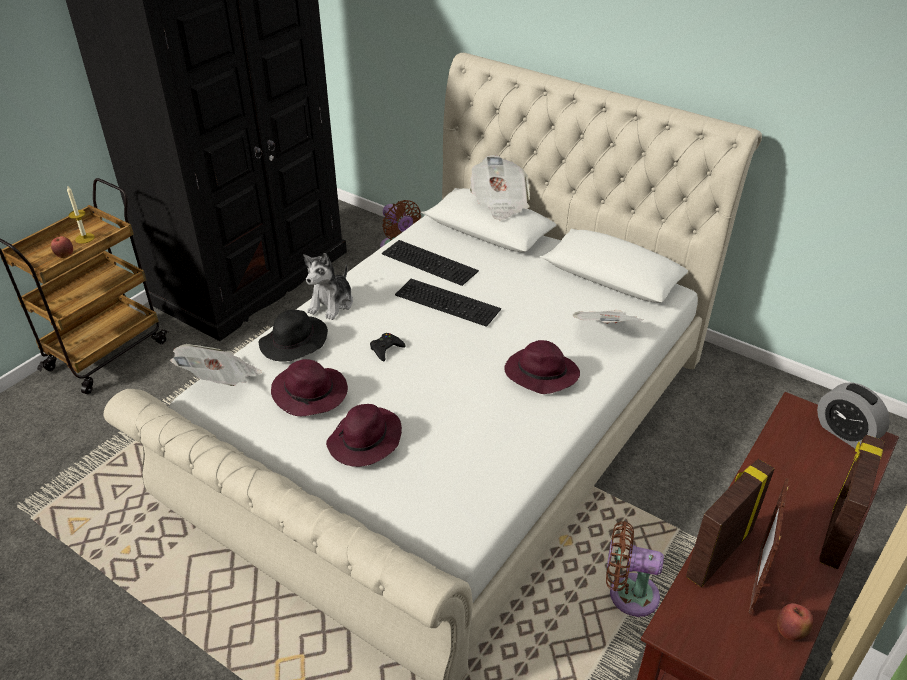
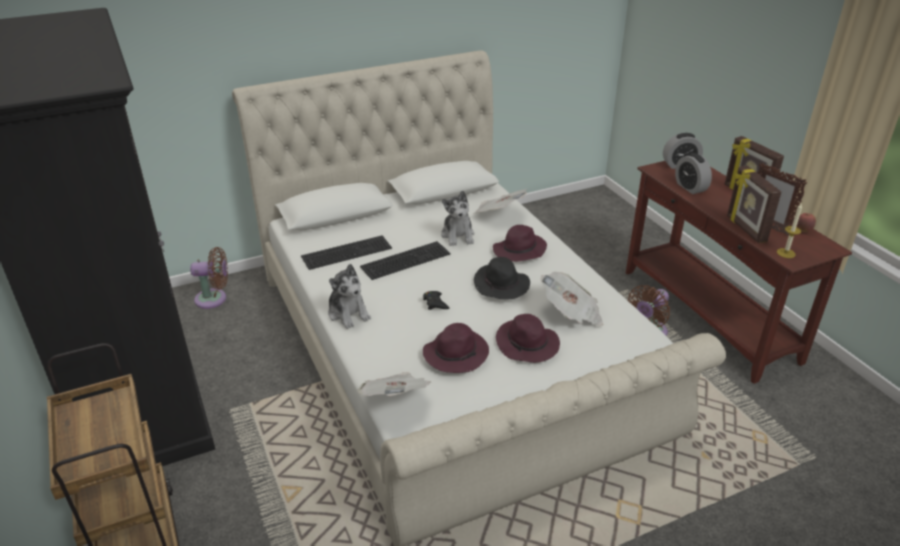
camera: 60 degrees left, 5 degrees down
(65, 256) = (116, 441): apple -> none
(85, 238) = (98, 420): candle -> candle (786, 253)
(294, 343) = (384, 345): black hat -> black hat (502, 285)
(499, 203) = (337, 188): newspaper -> newspaper (571, 313)
(530, 319) = (458, 235): none -> plush toy
(783, 461) = (690, 187): none -> alarm clock

